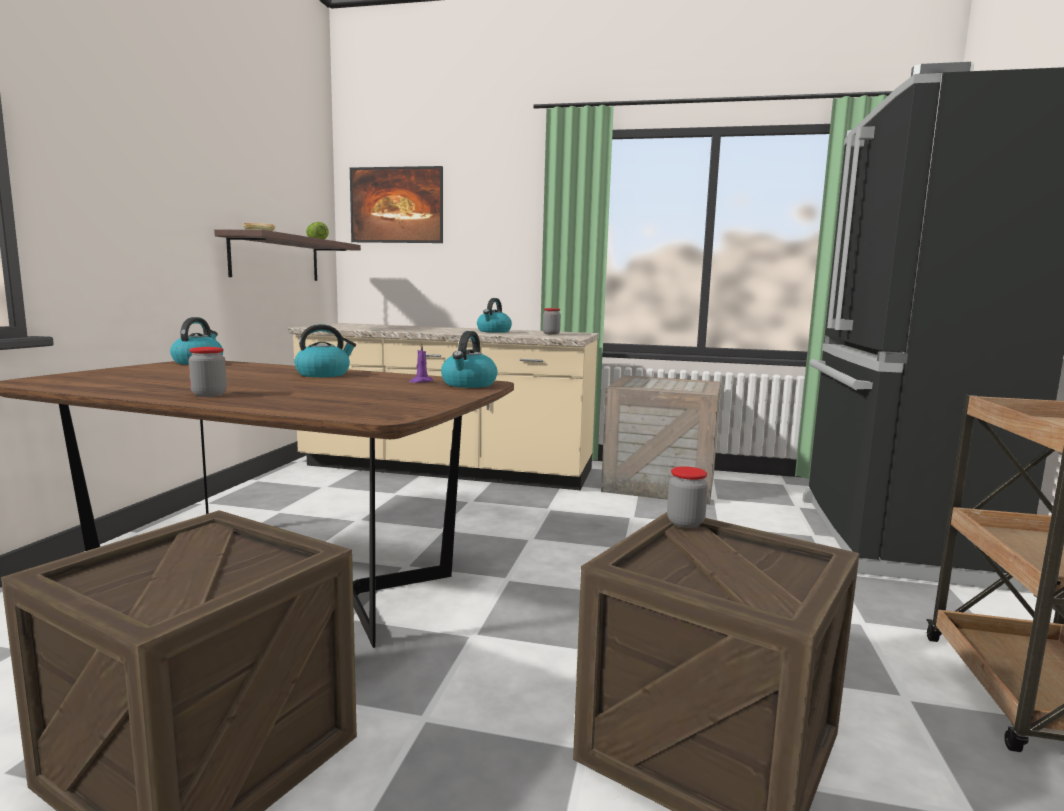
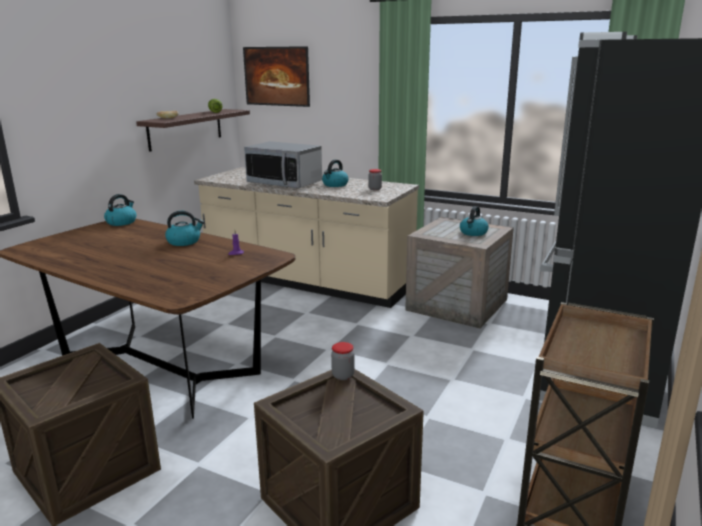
camera: 15 degrees right, 10 degrees up
(209, 395) = (102, 269): jar -> none
(424, 330) = (285, 183): none -> microwave
(469, 384) = (262, 258): kettle -> kettle (473, 233)

